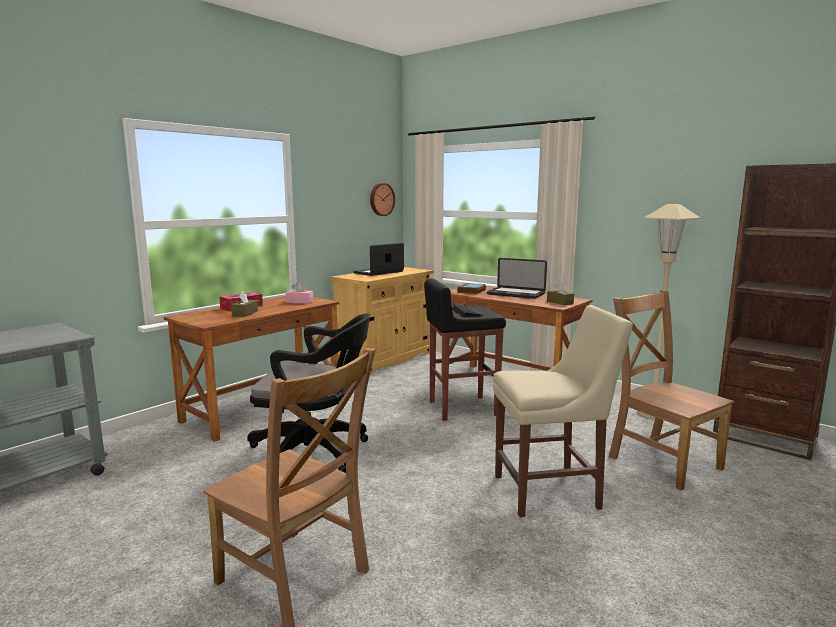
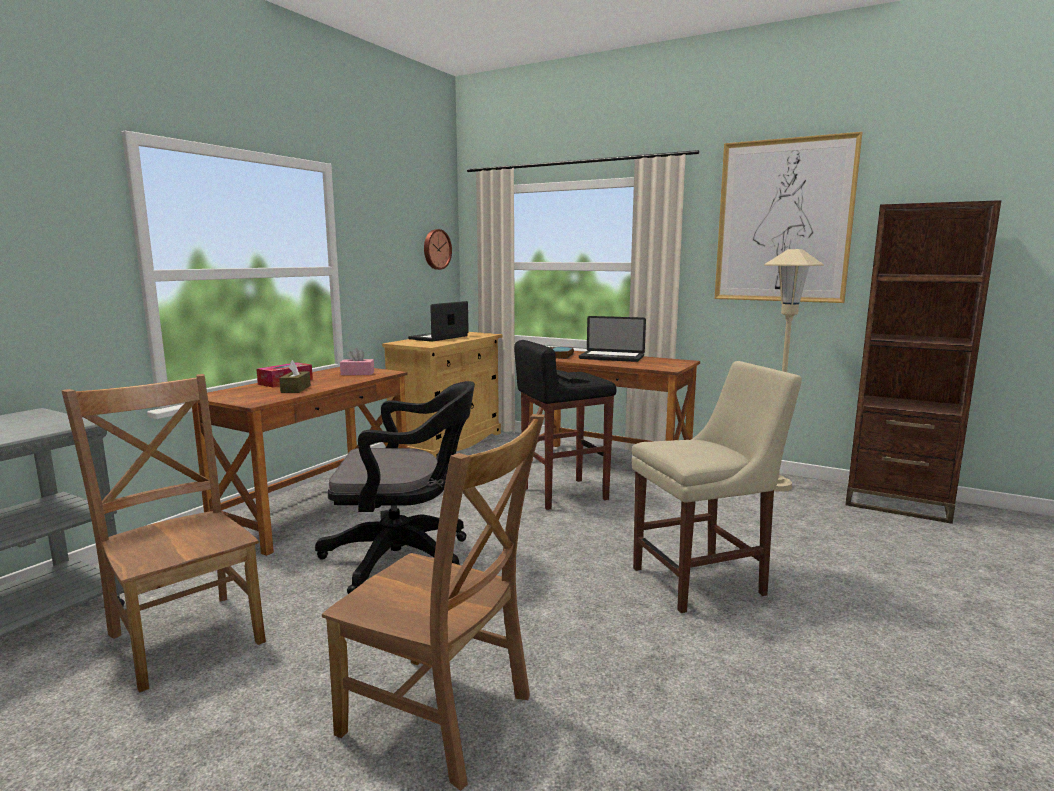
camera: 10 degrees left, 0 degrees up
(560, 302) = (667, 365): brown tissue box -> none
(661, 461) = (805, 536): brown chair -> brown chair (186, 634)
(669, 178) = (783, 221): none -> picture

